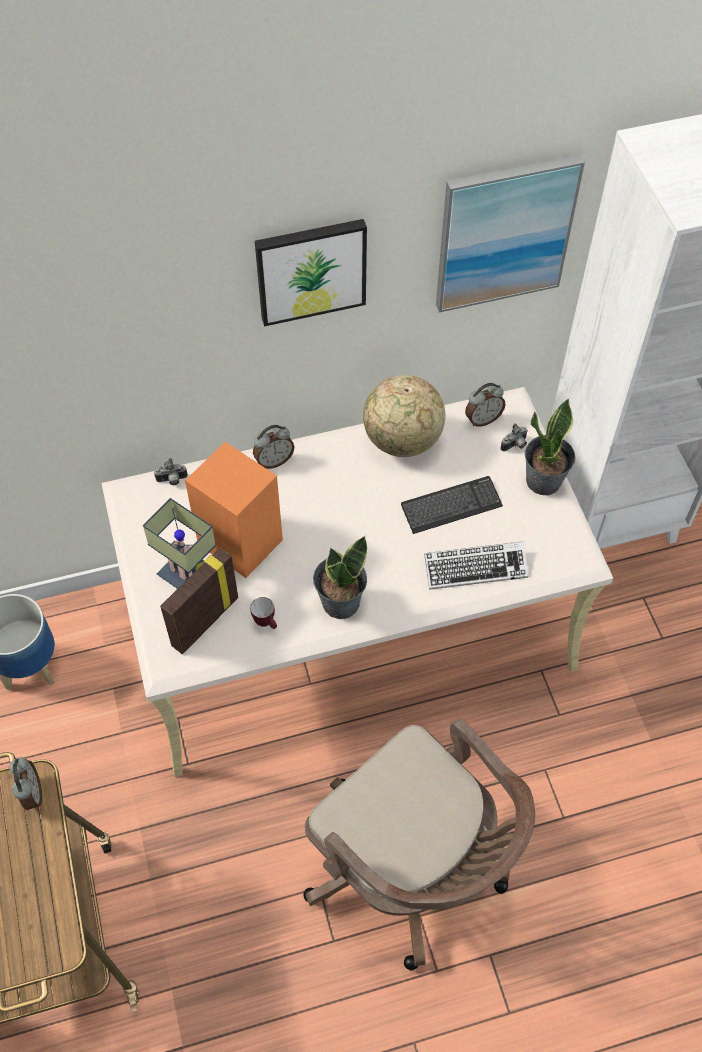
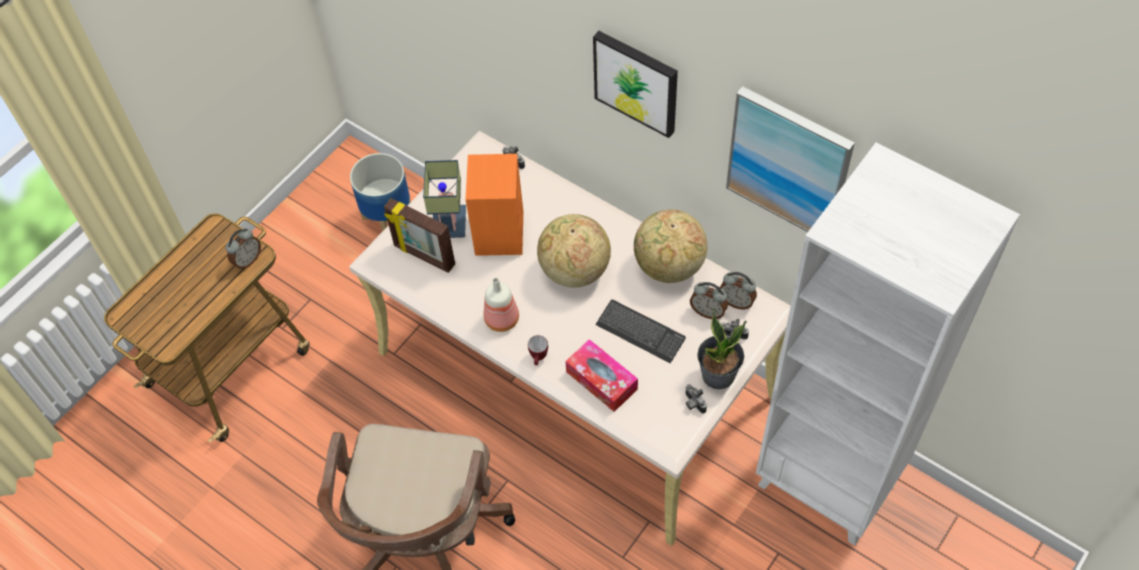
camera: 55 degrees right, 0 degrees up
(204, 621) = (424, 256): picture frame -> picture frame turned 150 degrees counterclockwise
(266, 623) = (451, 290): mug -> mug (539, 359)
(274, 461) = (580, 206): alarm clock -> alarm clock (708, 311)
(339, 511) = (574, 270): none -> globe
(340, 602) = (503, 319): potted plant -> bottle
(475, 568) = (601, 380): keyboard -> tissue box
(557, 517) = (693, 404): none -> camera

